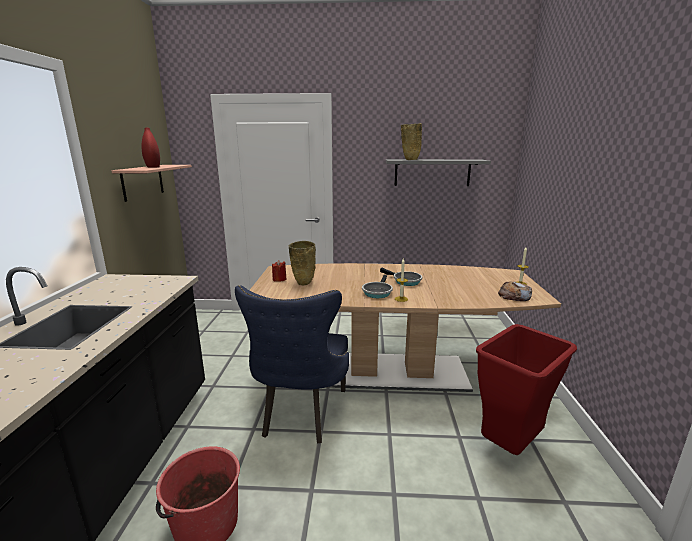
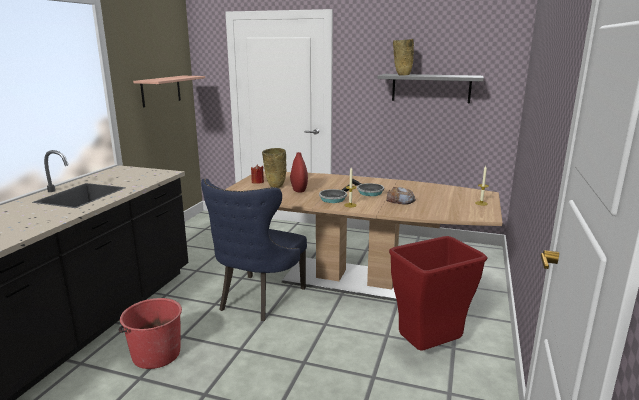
camera: 15 degrees right, 0 degrees up
(153, 167) = (168, 78): red vase -> red vase (298, 190)
(514, 296) = (461, 212): bread -> bread (400, 200)

